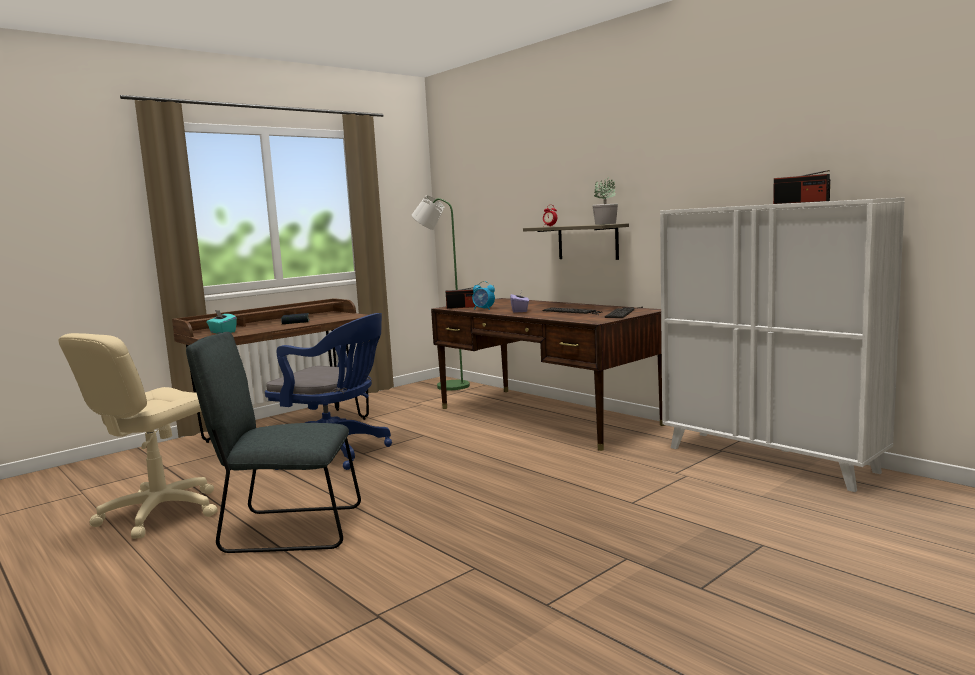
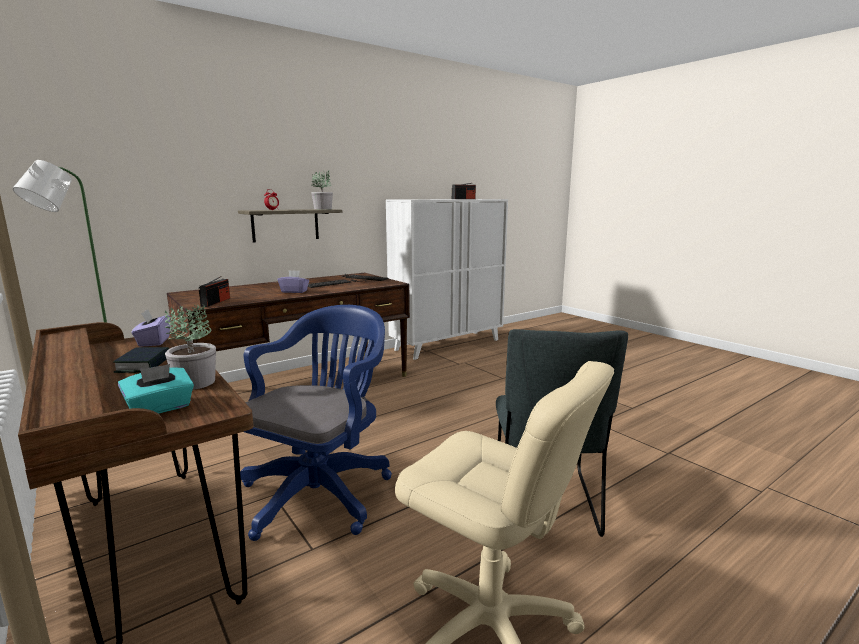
camera: 85 degrees left, 5 degrees up
(257, 330) = (195, 383): none -> potted plant
(345, 316) = (153, 341): none -> purple tissue box
(483, 309) = (252, 298): alarm clock -> none

